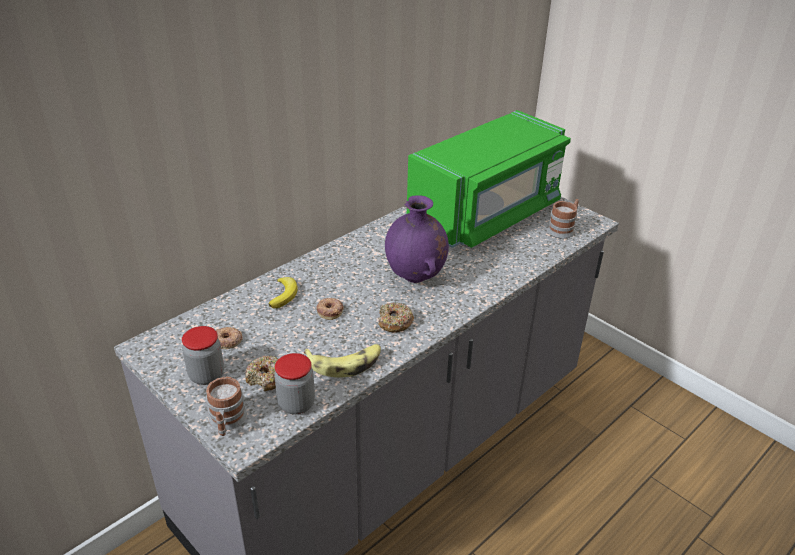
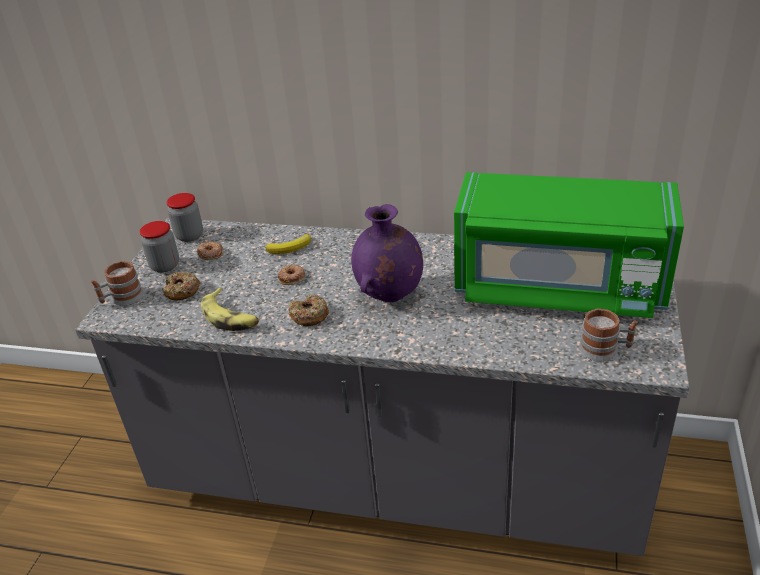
camera: 60 degrees right, 0 degrees up
(296, 404) = (163, 318): jar -> jar (189, 236)

